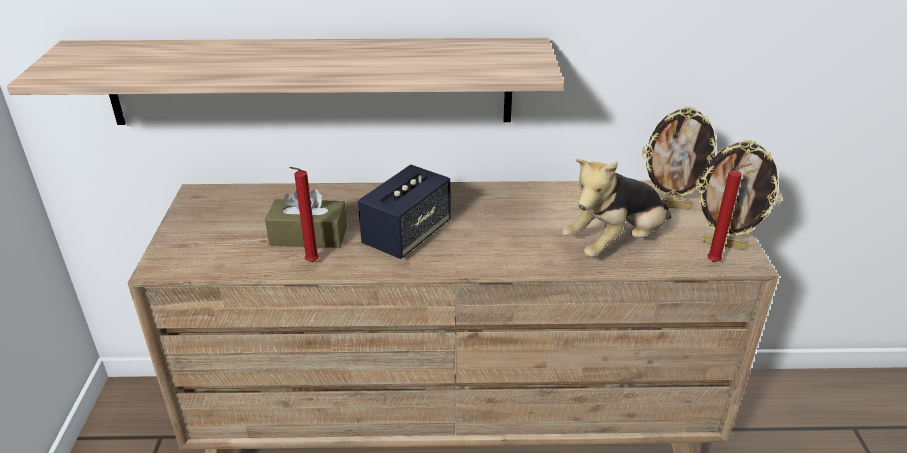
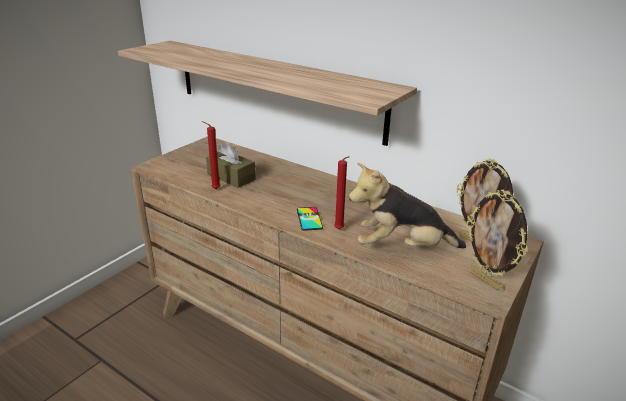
camera: 35 degrees right, 5 degrees down
(407, 235) = (280, 195): speaker -> none
(482, 252) = (309, 219): none -> phone
(716, 262) = (462, 288): red candle -> red candle (340, 230)

